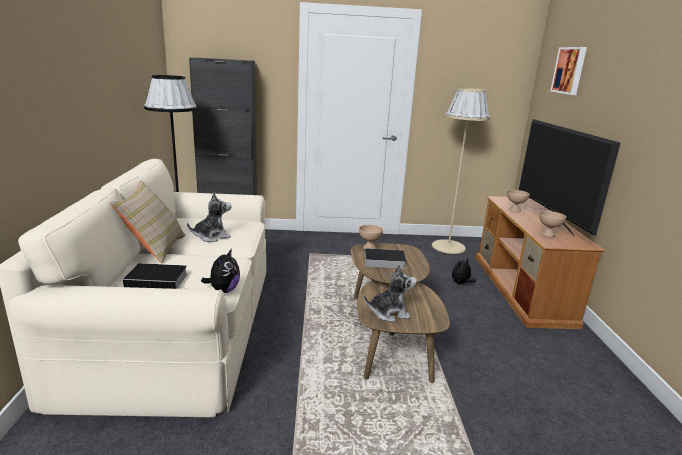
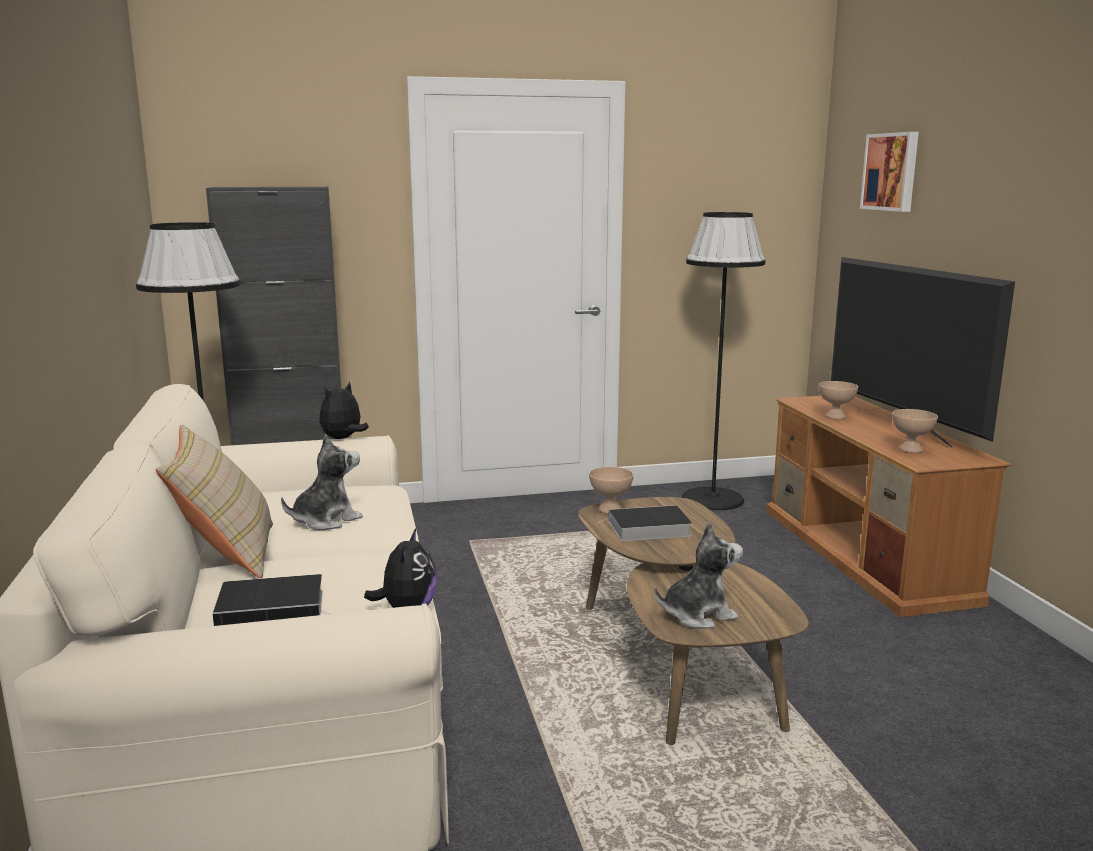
camera: 10 degrees left, 5 degrees down
(448, 246) = (713, 499): beige floor lamp -> black floor lamp
(461, 283) = (761, 558): plush toy -> plush toy (343, 438)

